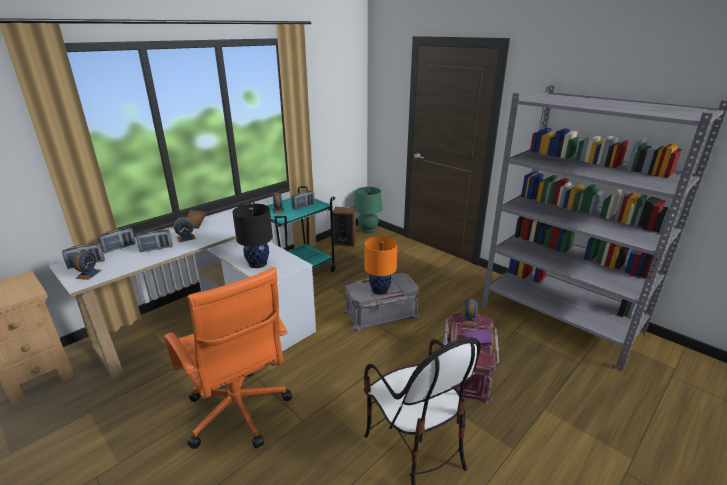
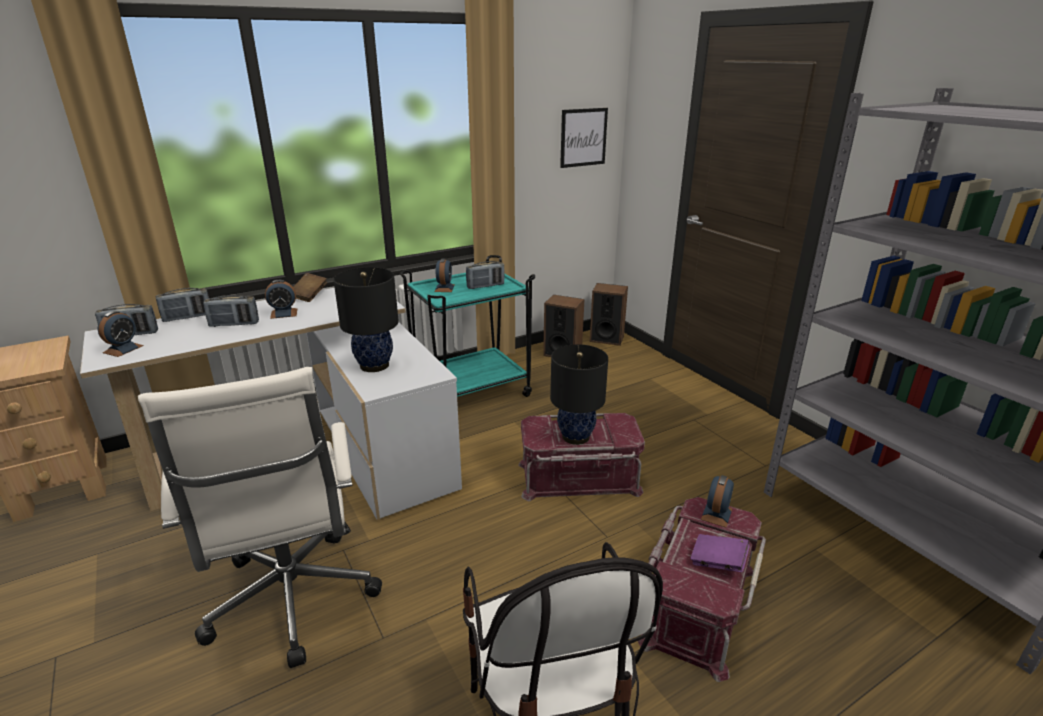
camera: 15 degrees right, 0 degrees up
(240, 414) = (293, 604): orange office chair -> white office chair
(345, 109) = (583, 137): none -> picture
(368, 230) = (606, 338): green table lamp -> speaker
(380, 290) = (576, 437): orange table lamp -> black table lamp
(381, 315) = (578, 479): grey storage box -> red storage box

